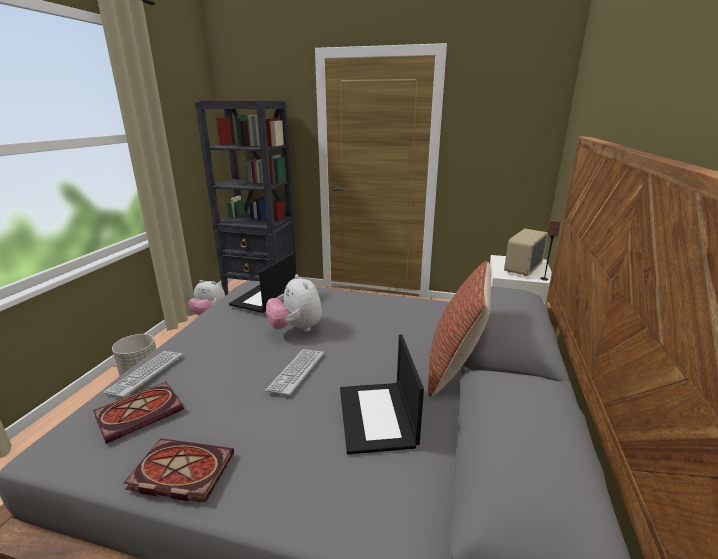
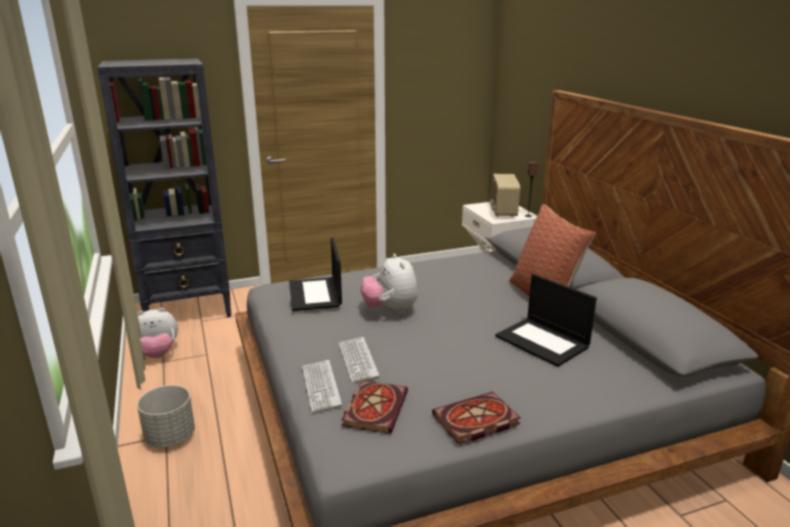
camera: 35 degrees left, 0 degrees up
(296, 328) = (390, 310): plush toy -> plush toy turned 45 degrees clockwise
(296, 372) = (446, 338): keyboard -> keyboard (358, 360)

